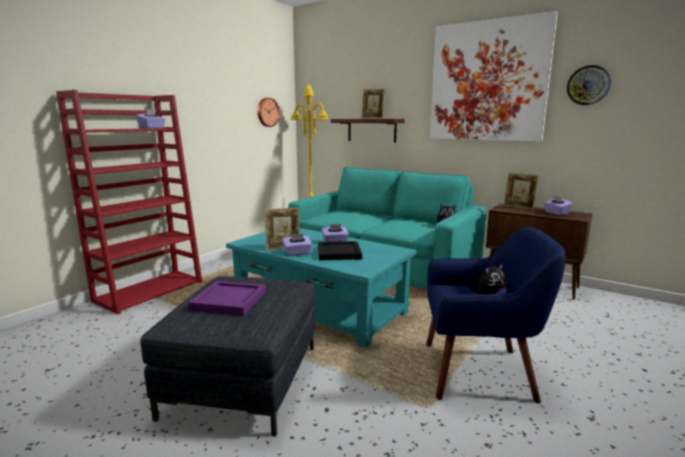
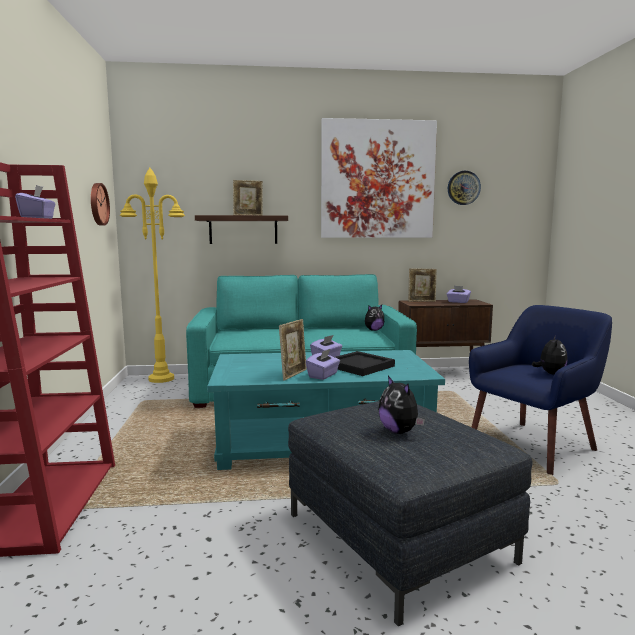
camera: 40 degrees left, 5 degrees down
(229, 301) = (399, 431): purple tray -> plush toy

